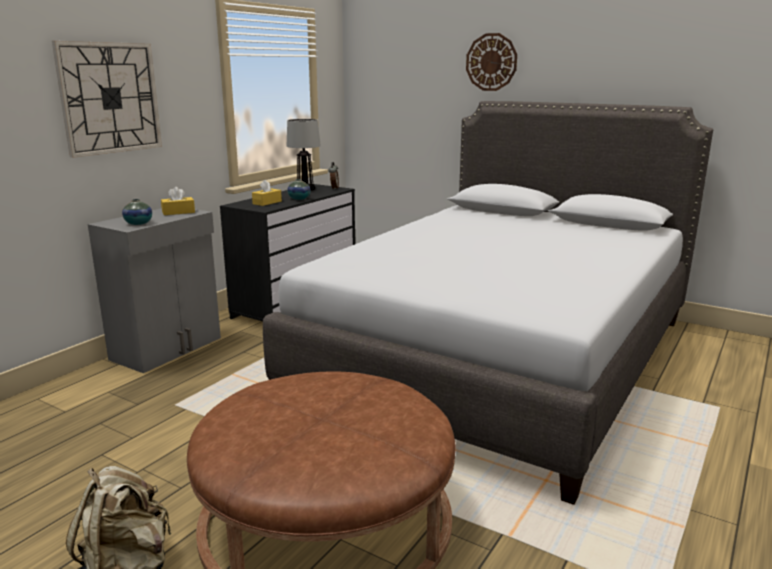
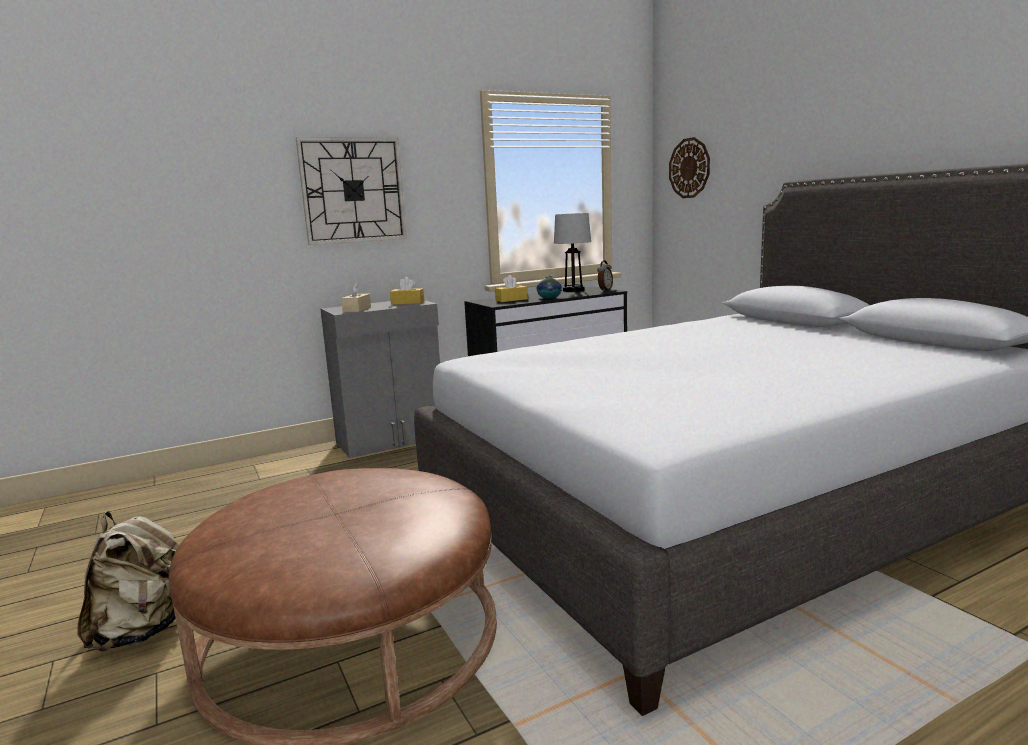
camera: 30 degrees right, 5 degrees down
(138, 223) = (357, 309): vase -> beige tissue box
(491, 62) = (805, 131): wall clock -> wall clock (689, 168)

